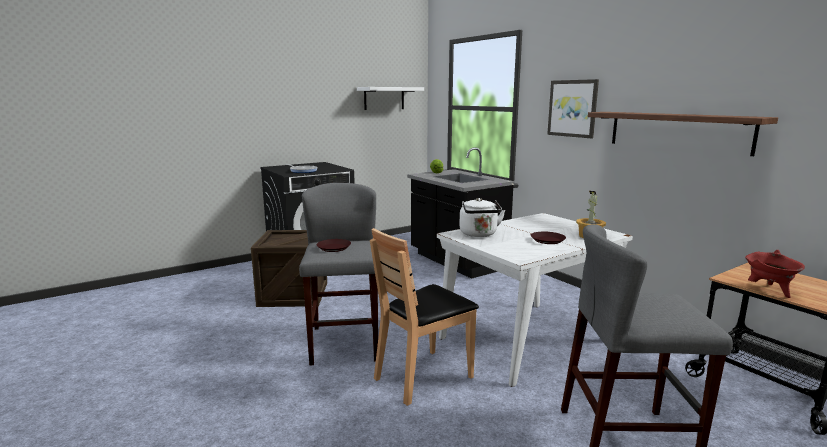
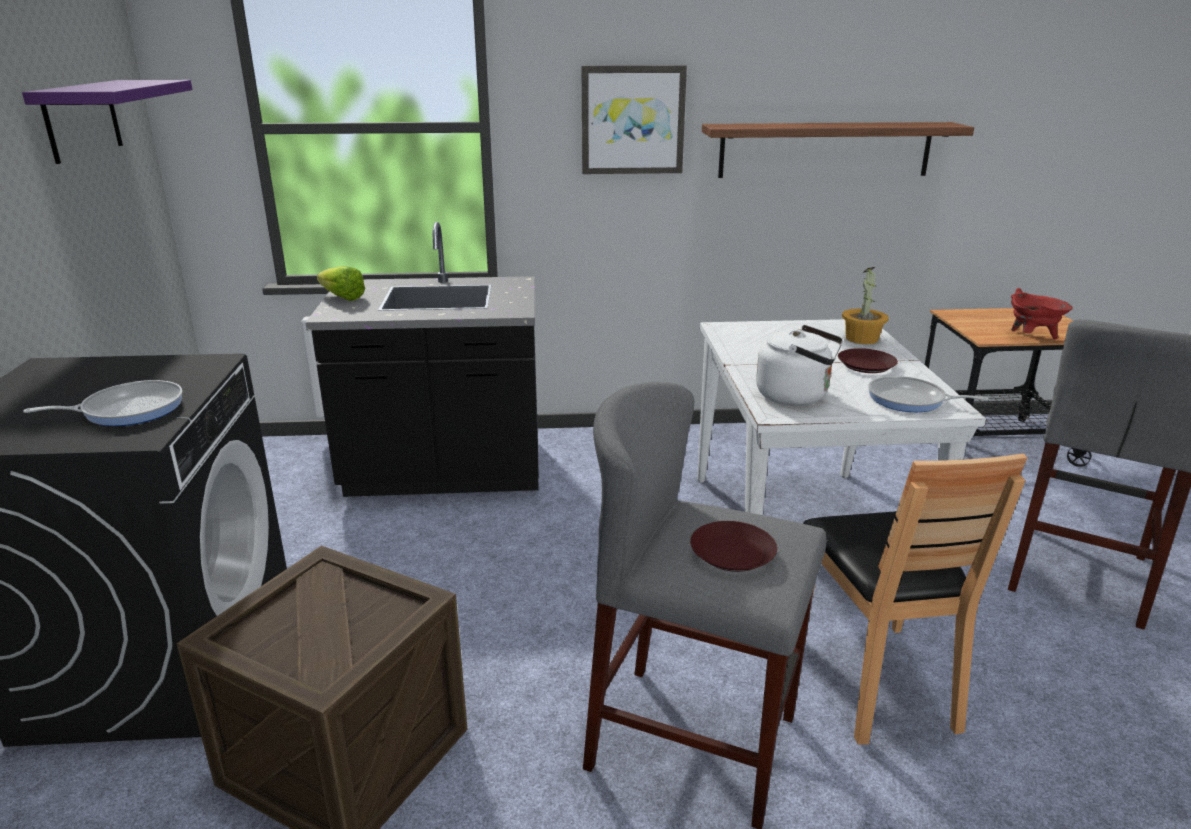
camera: 60 degrees left, 10 degrees up
(384, 98) = (82, 120): white shelf -> purple shelf
(514, 251) = (910, 400): none -> frying pan

